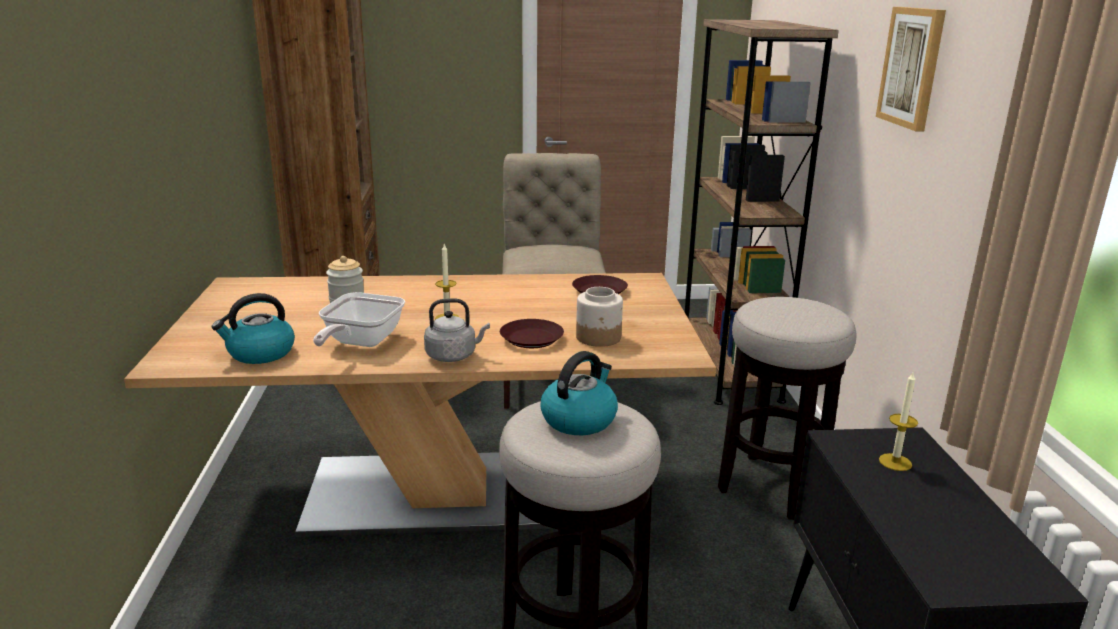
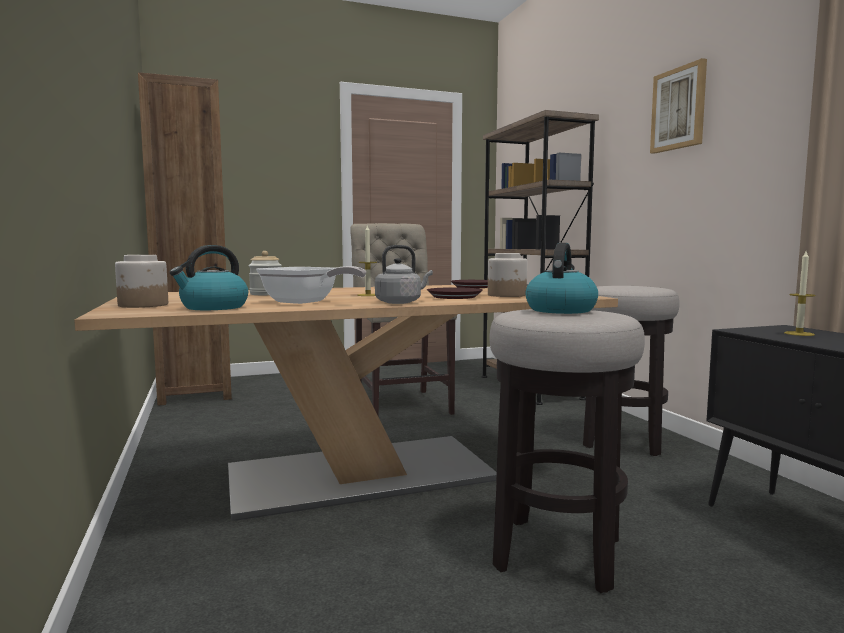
camera: 15 degrees left, 15 degrees down
(205, 335) = (143, 305): none -> jar
(359, 343) = (305, 302): frying pan -> frying pan turned 60 degrees counterclockwise

